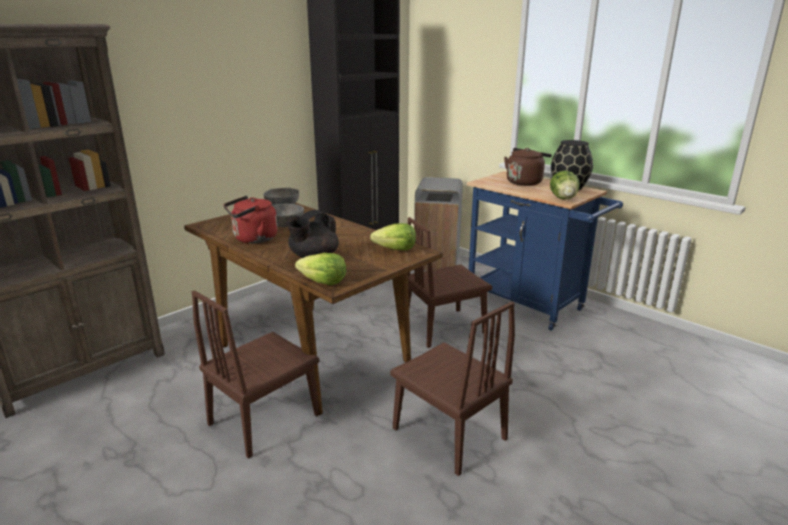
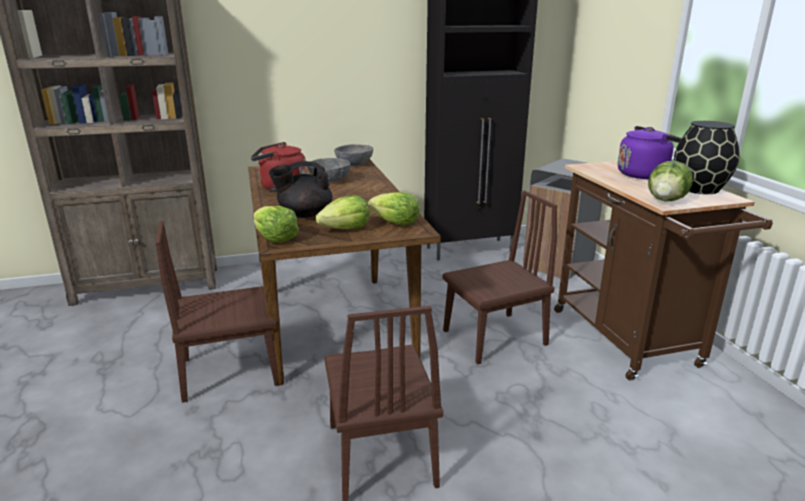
camera: 30 degrees right, 0 degrees up
(367, 262) = (346, 229): none -> lettuce
(444, 327) = (494, 337): brown chair -> brown chair turned 150 degrees clockwise
(525, 182) = (644, 174): brown kettle -> purple kettle
(530, 305) = (631, 342): blue cart -> brown cart

